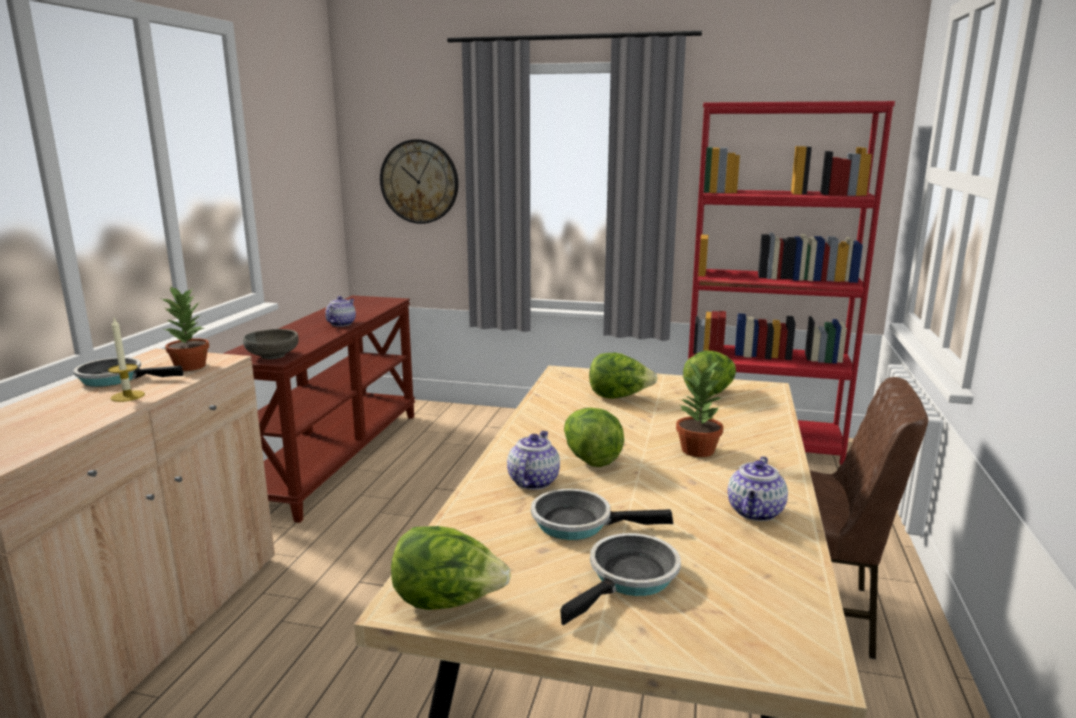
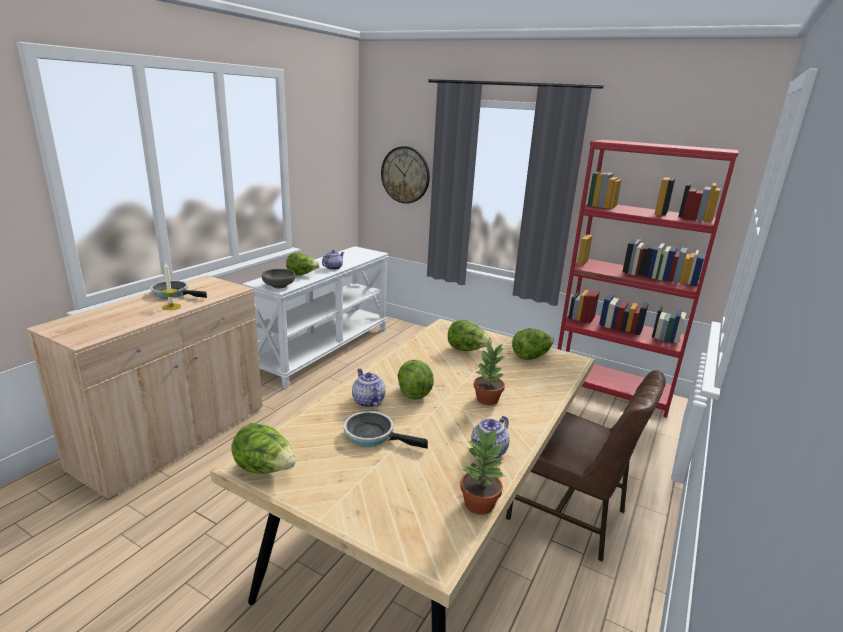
camera: 15 degrees right, 5 degrees up
(190, 366) = (216, 291): potted plant -> potted plant (479, 503)
(298, 338) = (302, 274): none -> lettuce
(334, 457) = (324, 350): brown console table -> white console table
(533, 481) = (367, 401): teapot -> teapot turned 60 degrees counterclockwise
(629, 579) = (375, 478): frying pan -> none

